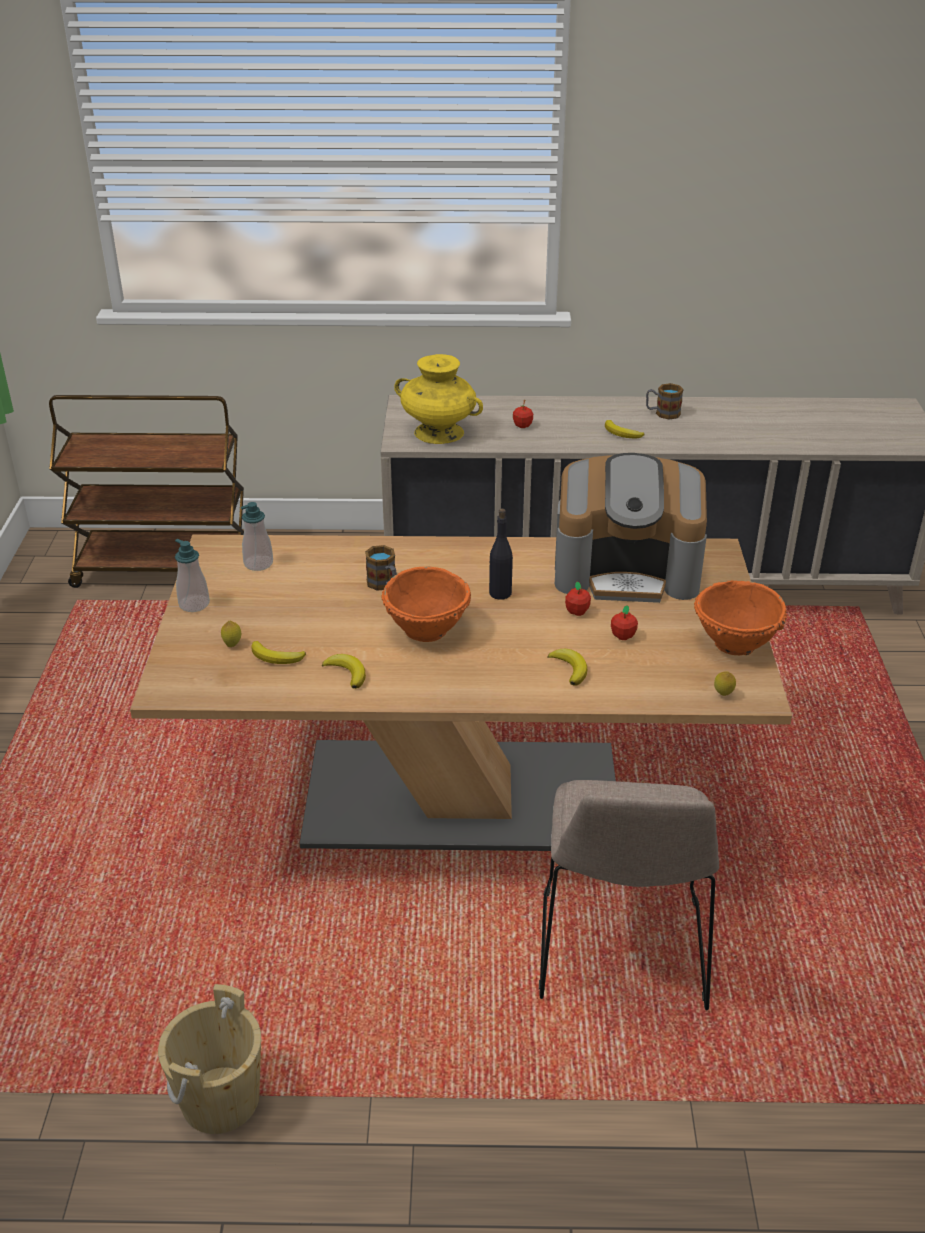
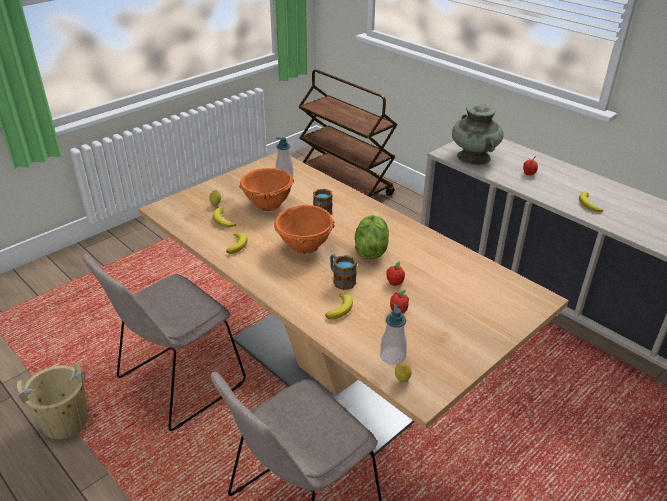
camera: 45 degrees right, 0 degrees up
(194, 604) = (231, 180): soap dispenser -> soap dispenser (392, 356)
(304, 944) = (178, 383): none -> beige chair
(438, 432) = (473, 157): yellow vase -> turquoise vase
(500, 593) = (370, 250): black bottle -> lettuce
(627, 570) = (462, 278): coffee machine -> none
(662, 413) = (637, 205): mug -> mug (341, 280)
(735, 644) = (459, 358): orange bowl -> orange bowl (267, 205)

